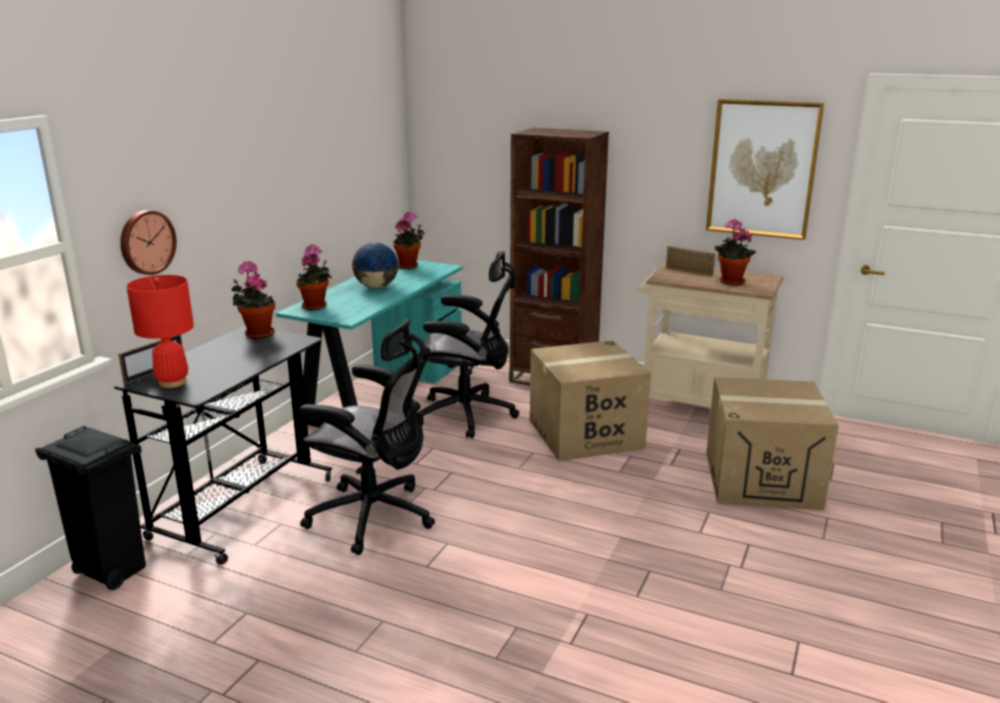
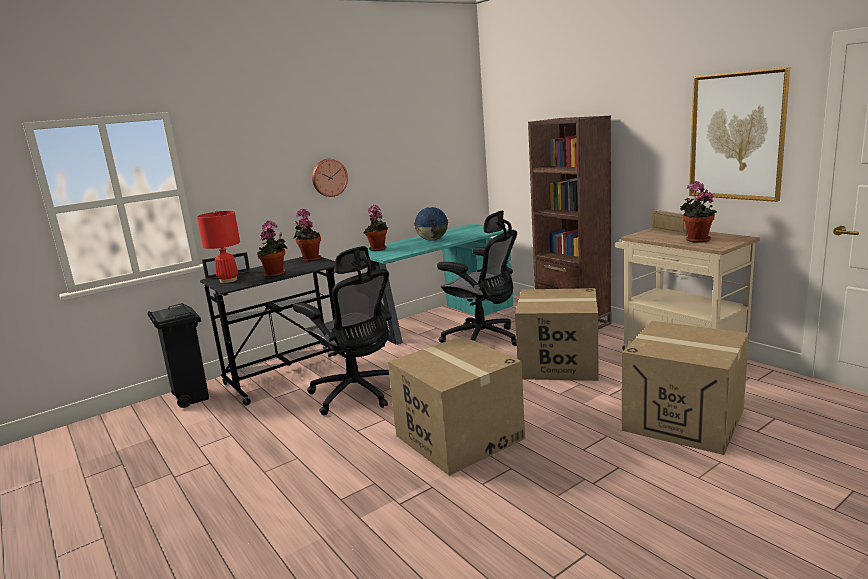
camera: 30 degrees right, 5 degrees down
(146, 242) = (241, 194): wall clock -> wall clock (329, 177)
(409, 266) = (472, 228): potted plant -> potted plant (276, 274)
(559, 547) = (458, 437): none -> cardboard box

